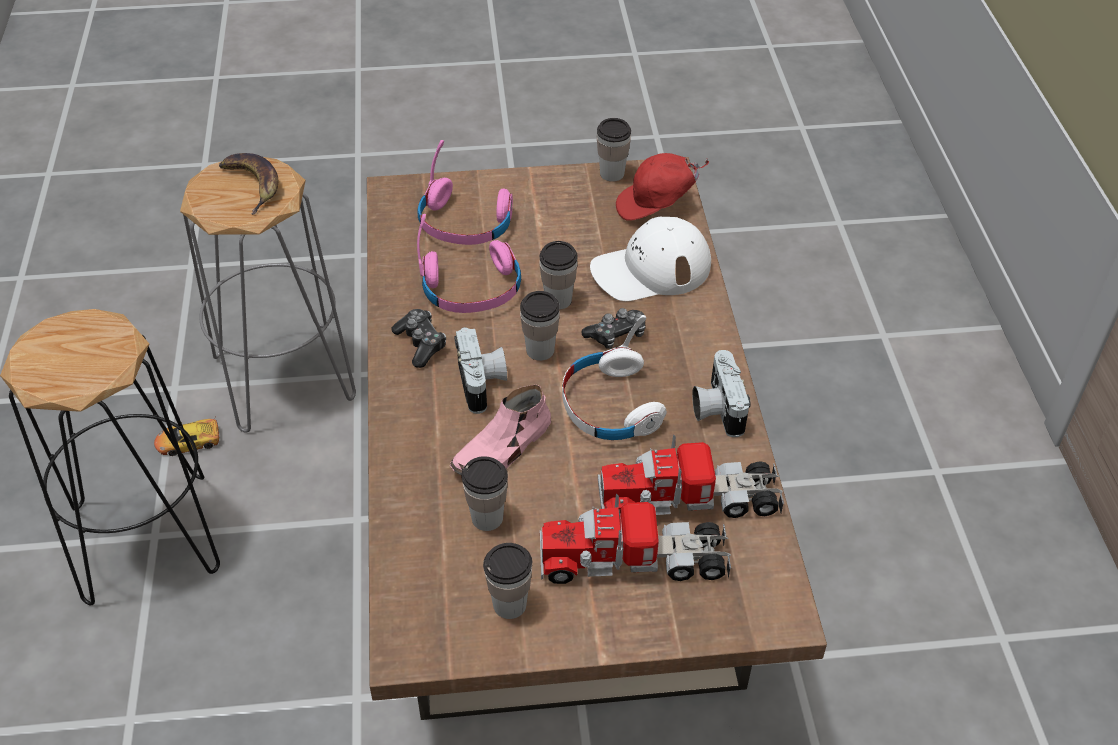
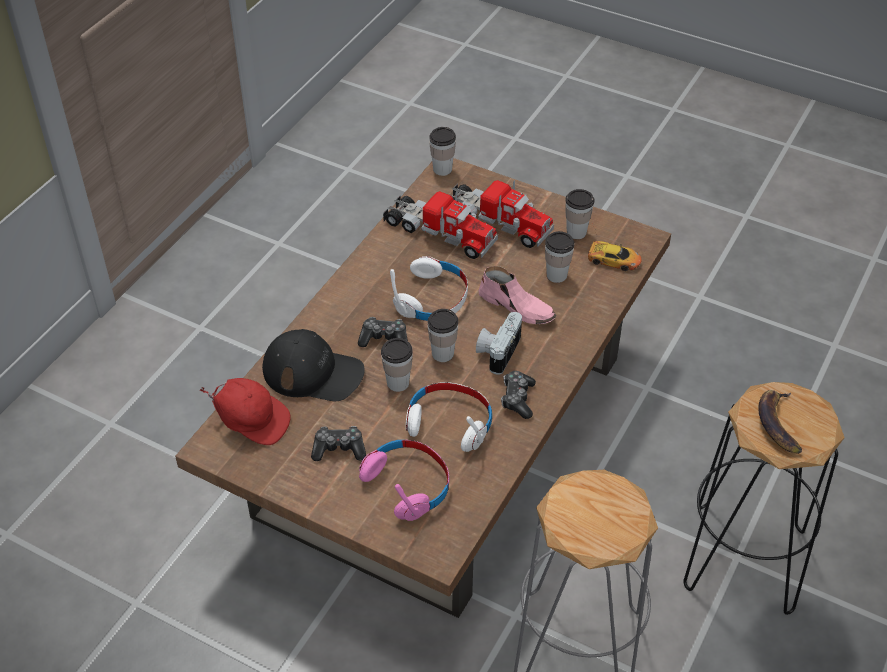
camera: 145 degrees left, 0 degrees up
(189, 441) = (682, 626): toy car -> toy car (613, 260)
(253, 184) = (585, 513): banana -> banana (777, 424)
(472, 289) = (449, 423): pink headphones -> white headphones
(503, 447) = (517, 307): pink shoe -> pink shoe turned 45 degrees clockwise
(554, 221) = (339, 449): none -> game controller
(612, 174) = (251, 470): cup -> cup (442, 169)
(650, 270) = (313, 372): white cap -> black cap
(716, 408) = (373, 268): camera -> none

